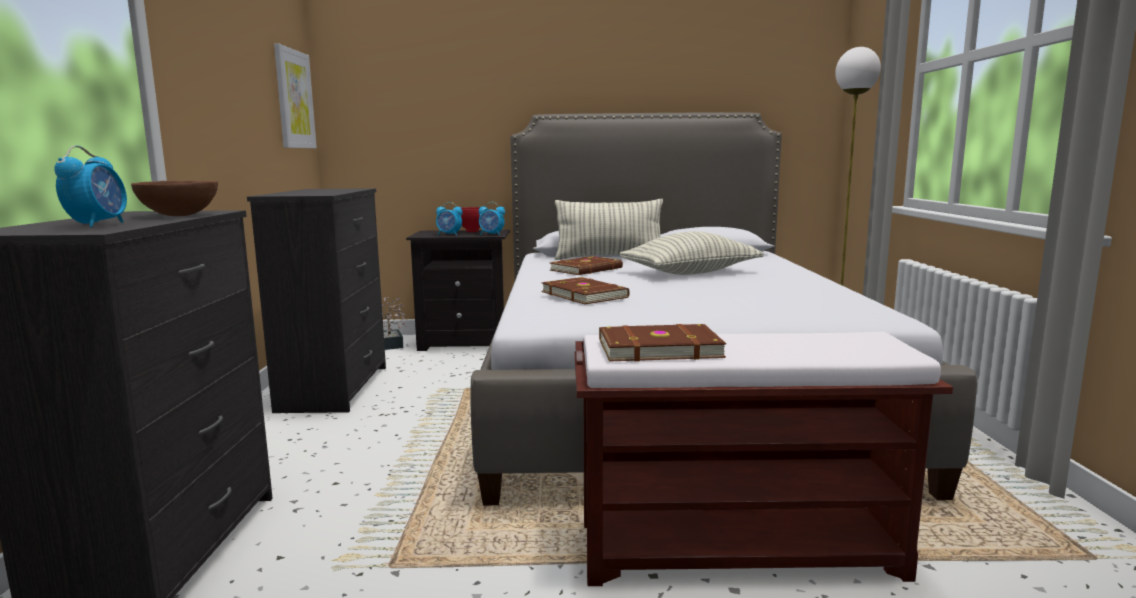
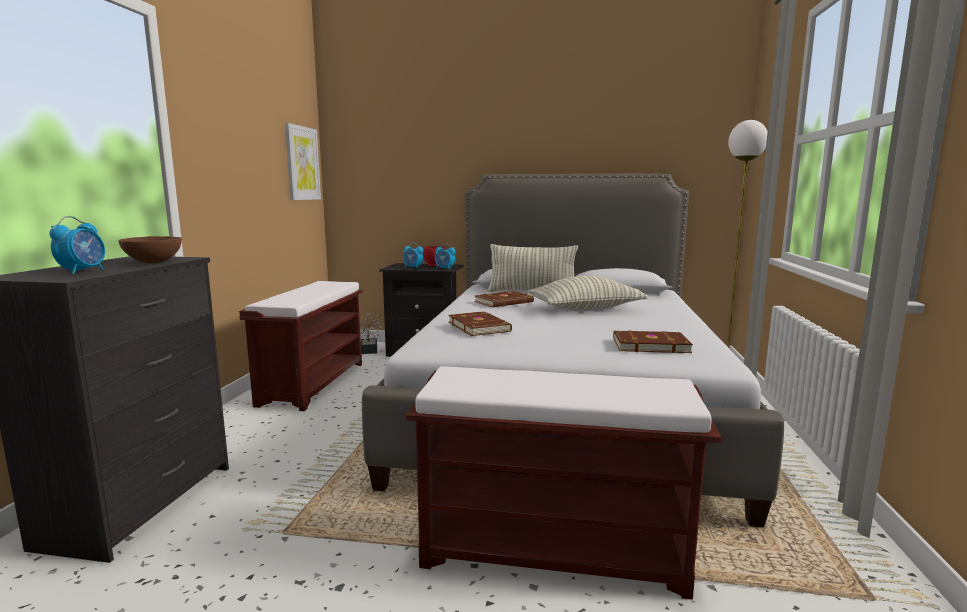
camera: 10 degrees right, 0 degrees up
(335, 388) = (313, 383): black dresser -> brown bench
(657, 348) = (483, 383): brown book -> brown book (649, 345)

